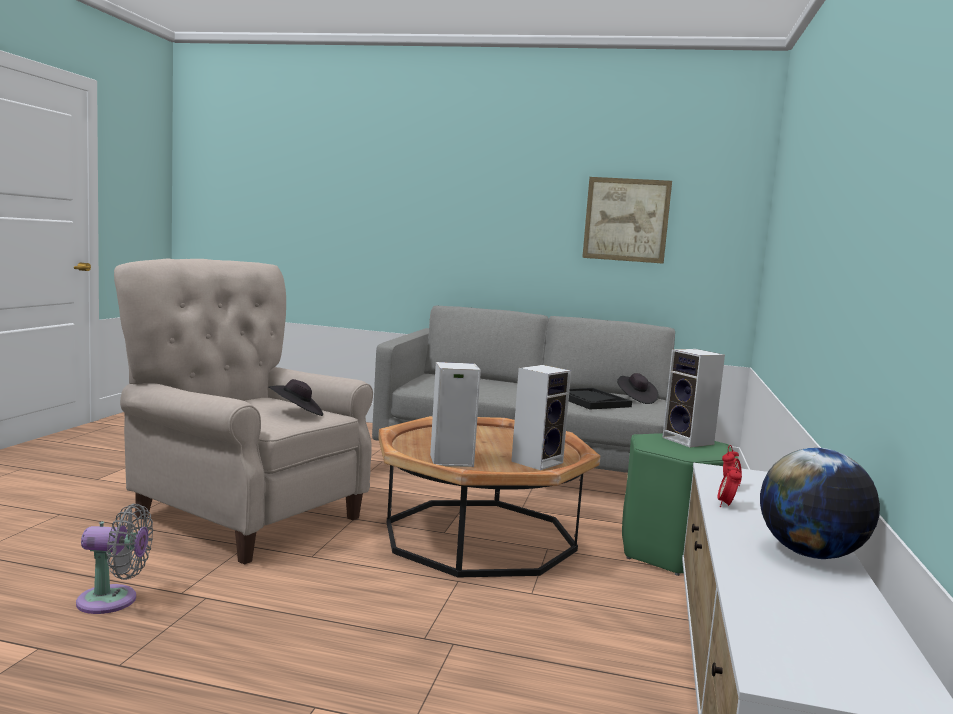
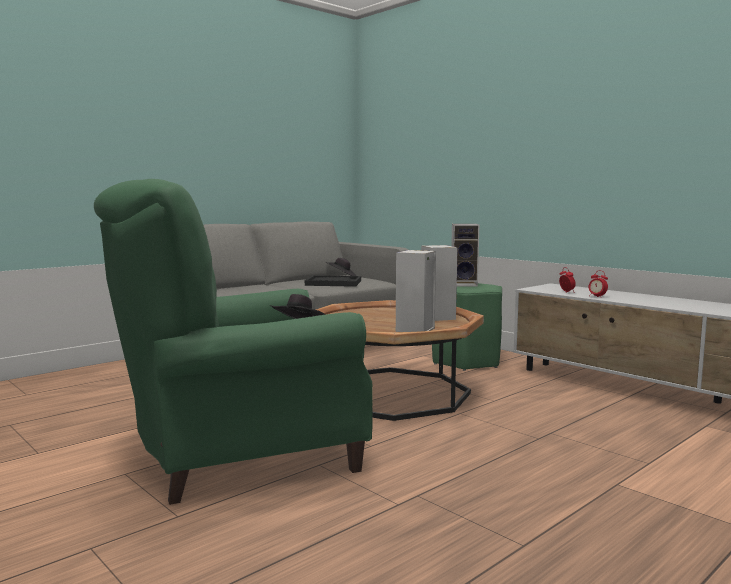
camera: 55 degrees left, 0 degrees up
(113, 601) = (389, 536): grey fan -> none
(241, 515) = (240, 456): beige armchair -> green armchair
(626, 220) = (275, 140): picture -> none
(810, 554) = (672, 300): globe -> none

